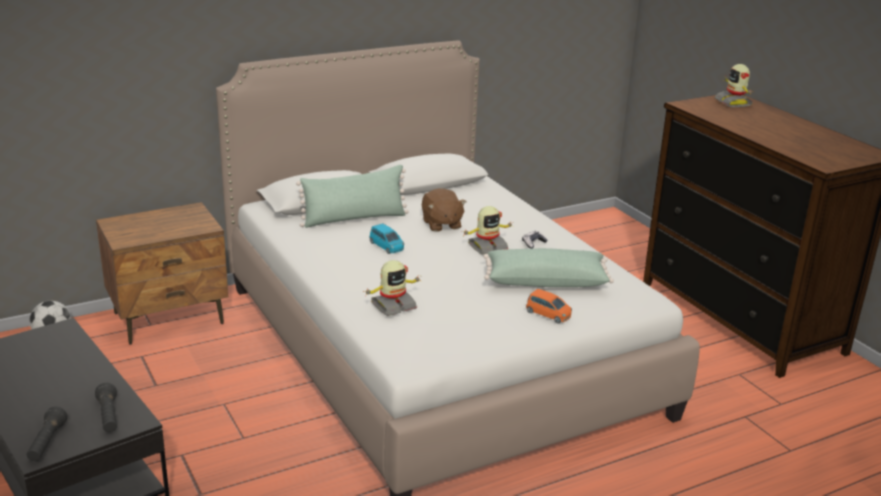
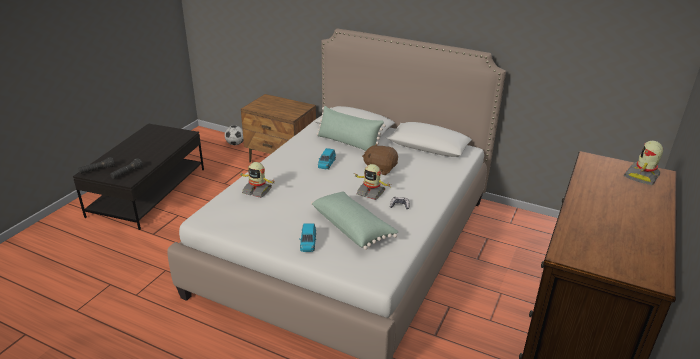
camera: 55 degrees right, 5 degrees up
(441, 224) = (380, 168): brown plush toy -> brown plush toy turned 75 degrees clockwise
(548, 314) = (308, 243): orange toy car -> blue toy car

